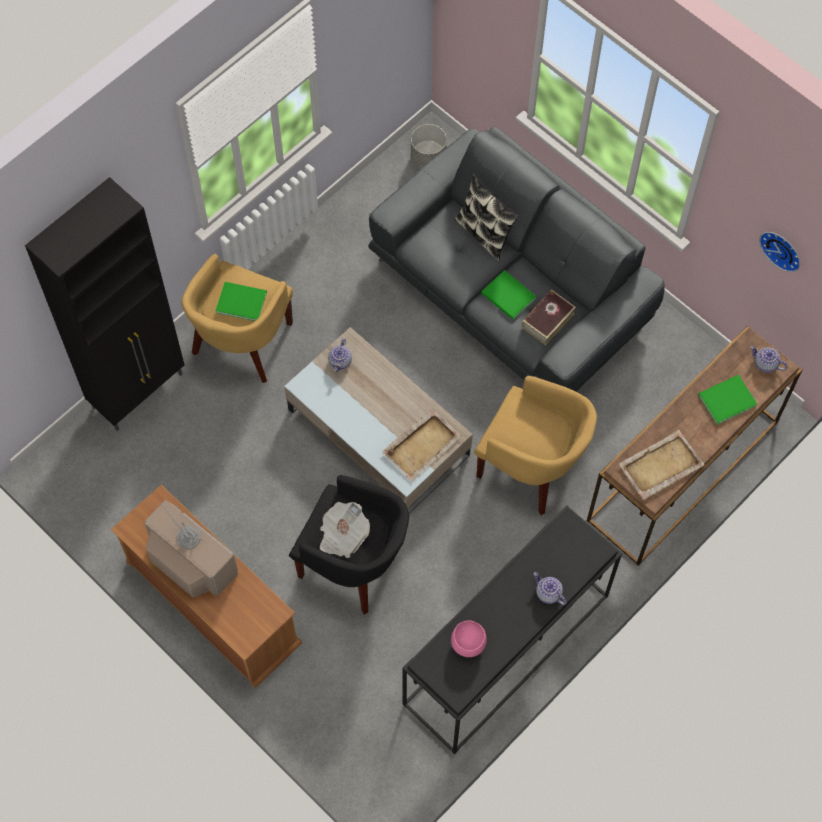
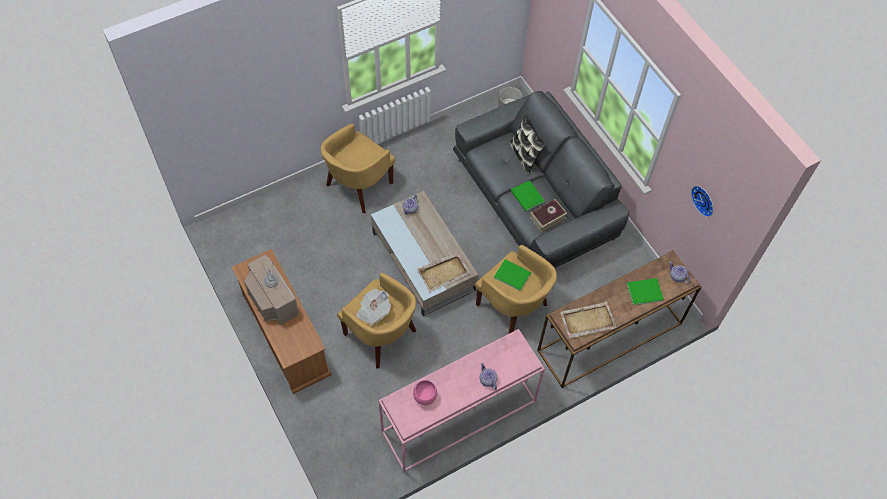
camera: 15 degrees right, 5 degrees down
(139, 390) = (287, 197): black cabinet -> none
(240, 301) = (359, 156): green book -> green book (511, 274)
(355, 563) = (381, 336): black armchair -> yellow armchair
(506, 652) = (459, 417): black console table -> pink console table

